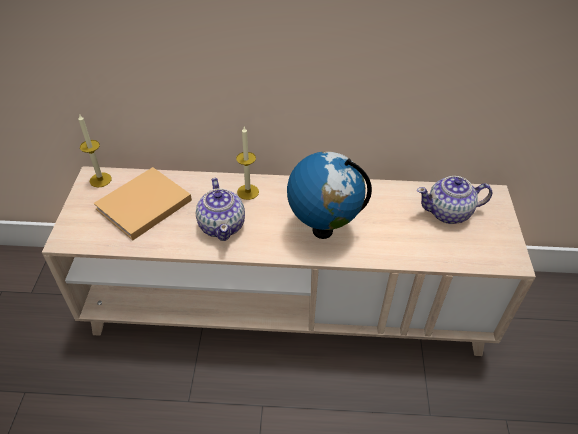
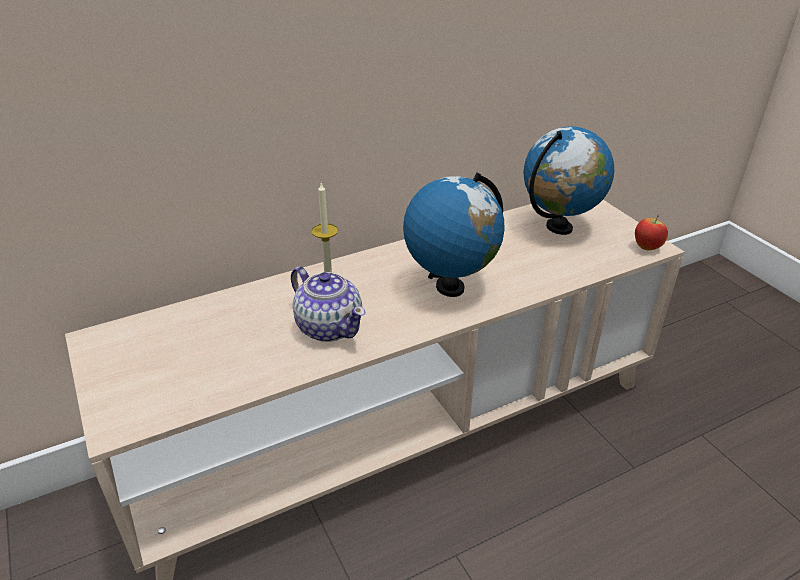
camera: 30 degrees left, 10 degrees down
(100, 180) = (109, 339): candle -> none
(142, 206) = (200, 346): beige book -> none
(449, 213) = (559, 228): teapot -> globe
(505, 260) = (647, 248): none -> apple

